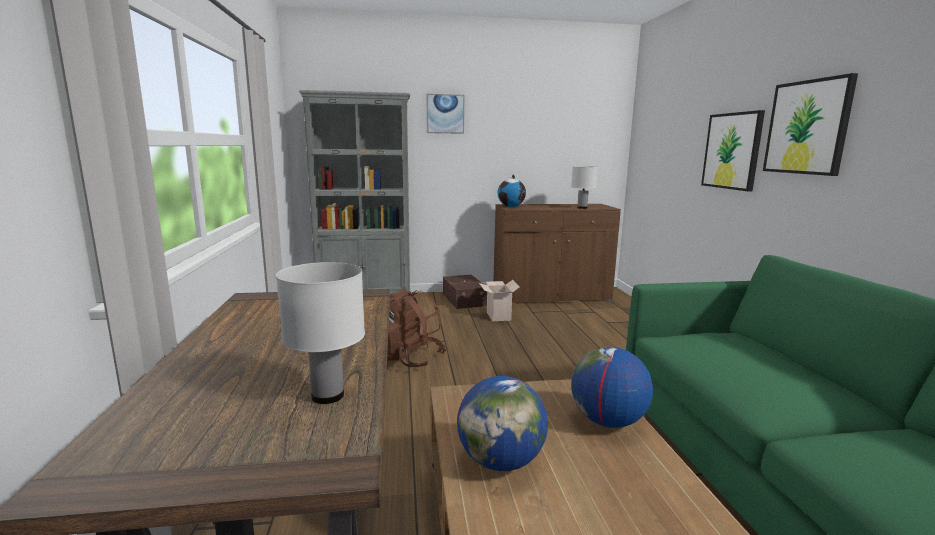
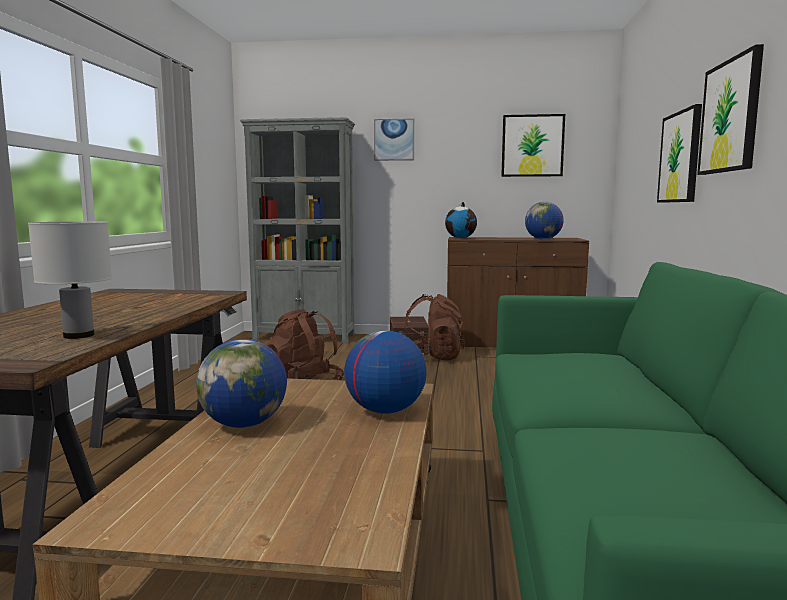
camera: 15 degrees right, 5 degrees down
(497, 316) = (432, 357): cardboard box -> brown backpack
(566, 123) = (532, 146): none -> picture
(582, 208) = (543, 239): white table lamp -> globe

